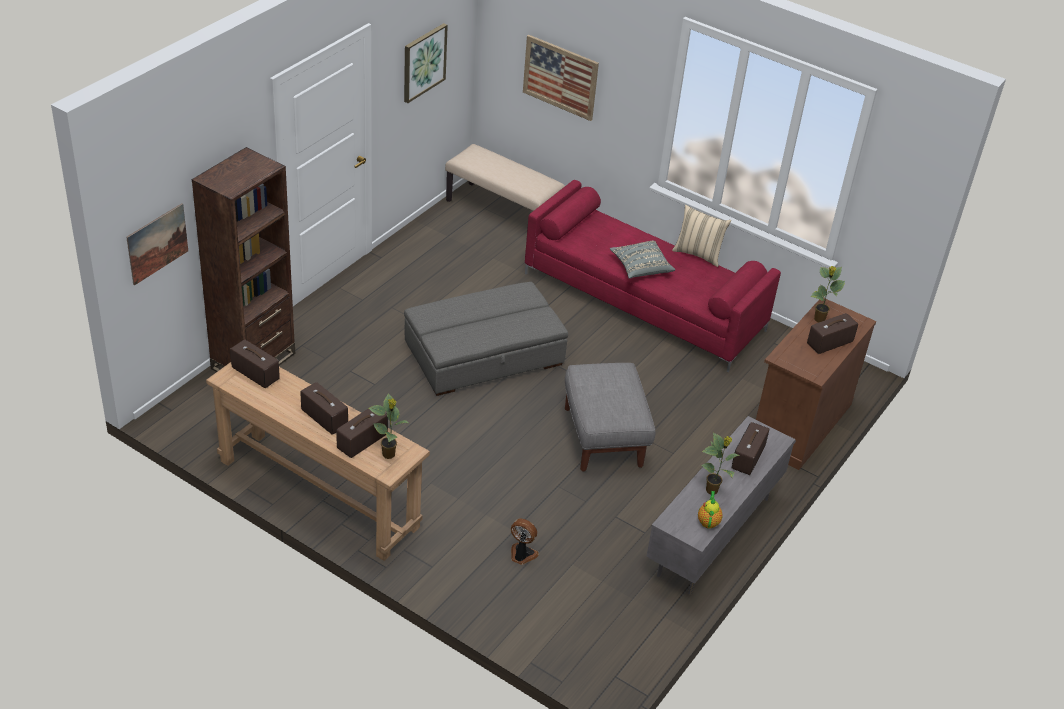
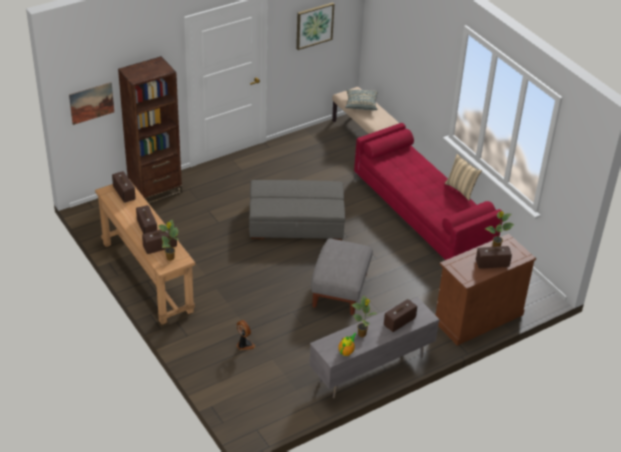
camera: 25 degrees right, 0 degrees up
(560, 77) = (403, 52): picture -> none
(640, 267) = (415, 189): grey pillow -> grey pillow (361, 105)

